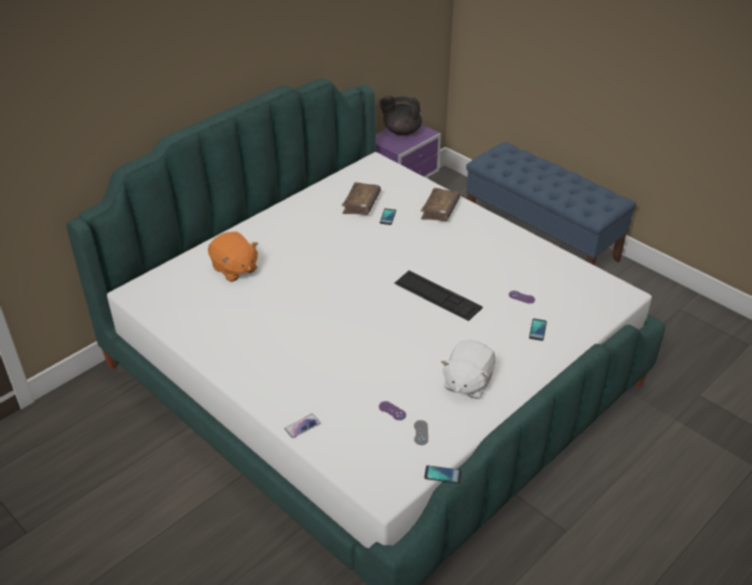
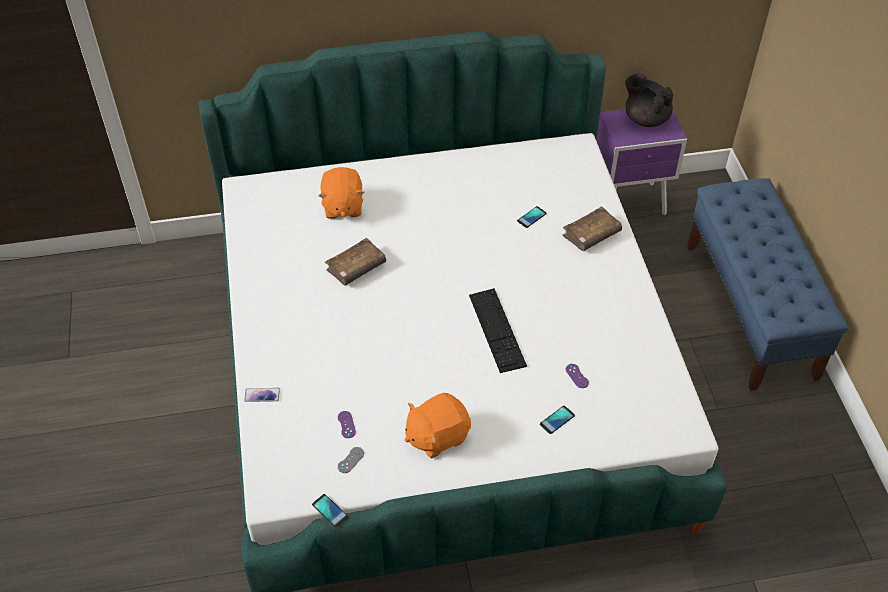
camera: 35 degrees right, 10 degrees up
(361, 204) = (519, 190): brown book -> brown book (356, 267)
(467, 382) = (437, 436): white plush toy -> orange plush toy

